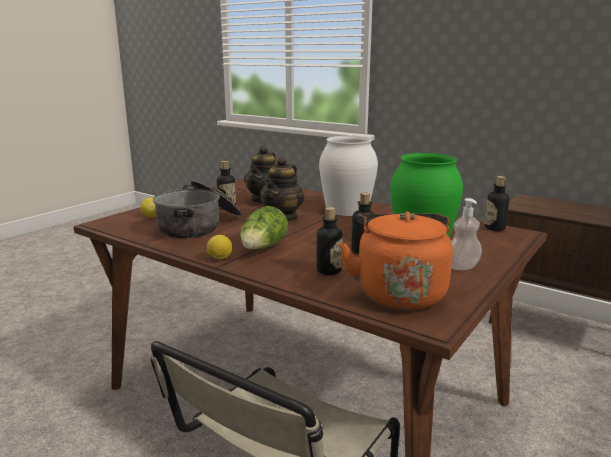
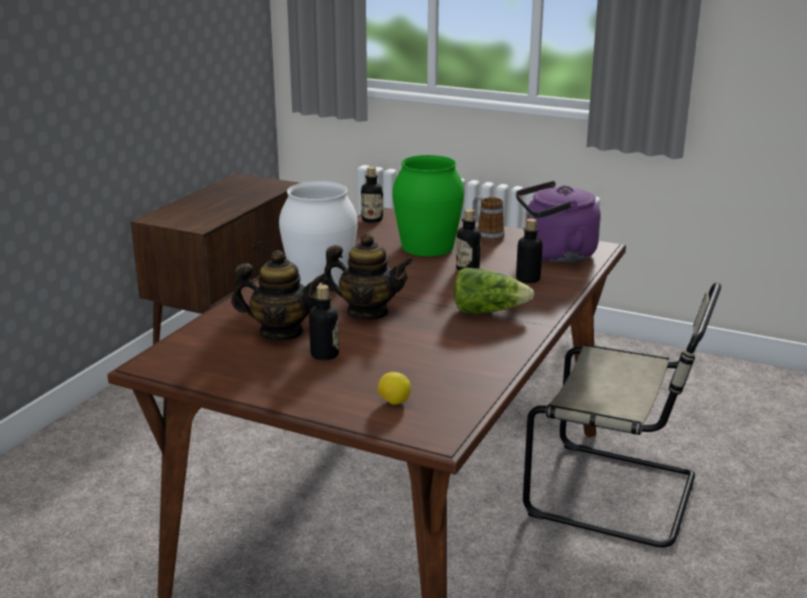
camera: 100 degrees left, 5 degrees up
(200, 226) = (424, 358): cooking pot -> none
(220, 258) = (530, 328): lemon -> none
(399, 292) = (555, 255): orange kettle -> purple kettle
(462, 267) = (486, 235): soap dispenser -> mug

